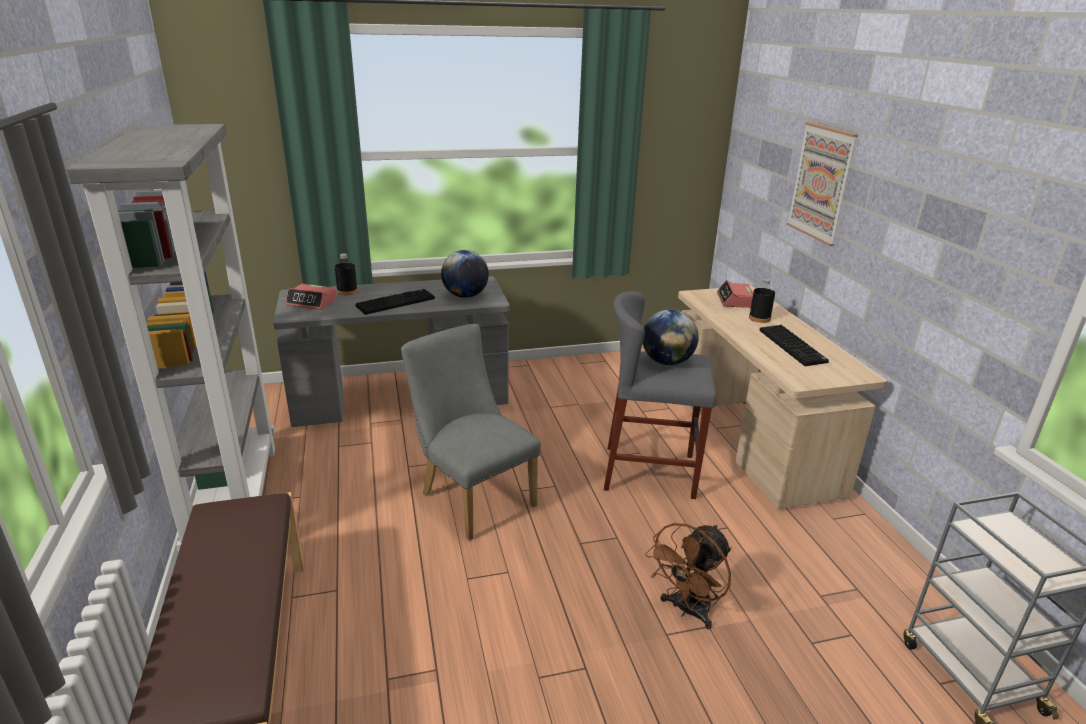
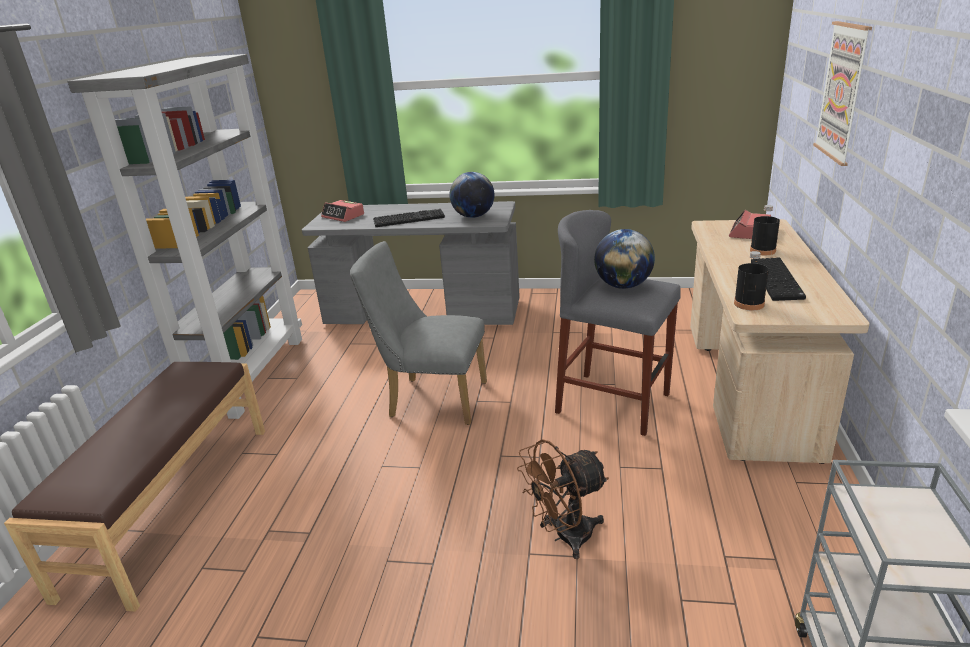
camera: 25 degrees right, 0 degrees up
(347, 291) = (378, 209): black bottle -> black bottle (749, 304)
(472, 496) = (431, 399): grey chair -> grey chair turned 60 degrees counterclockwise

